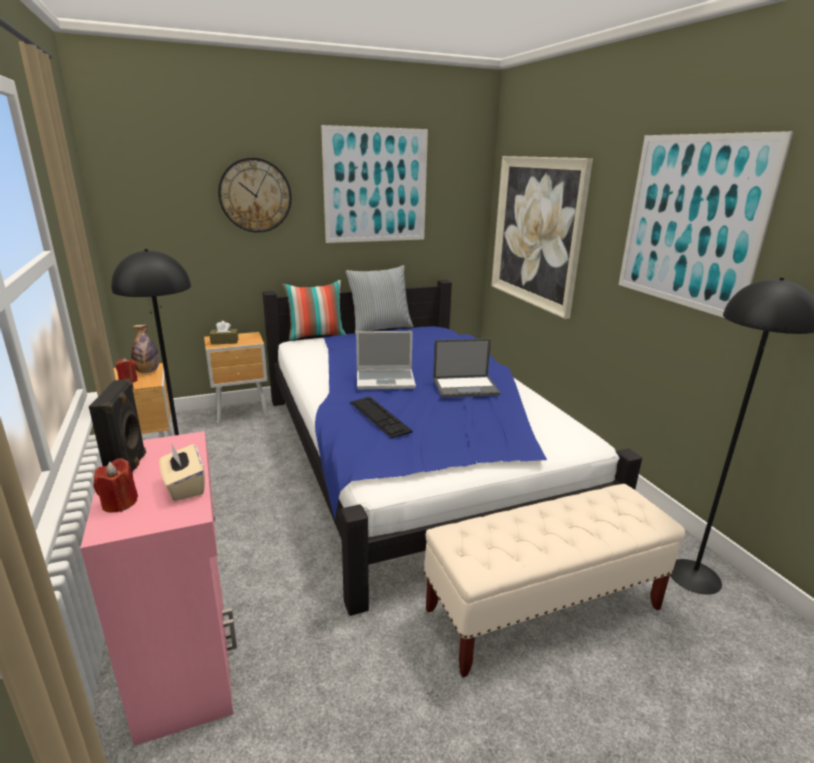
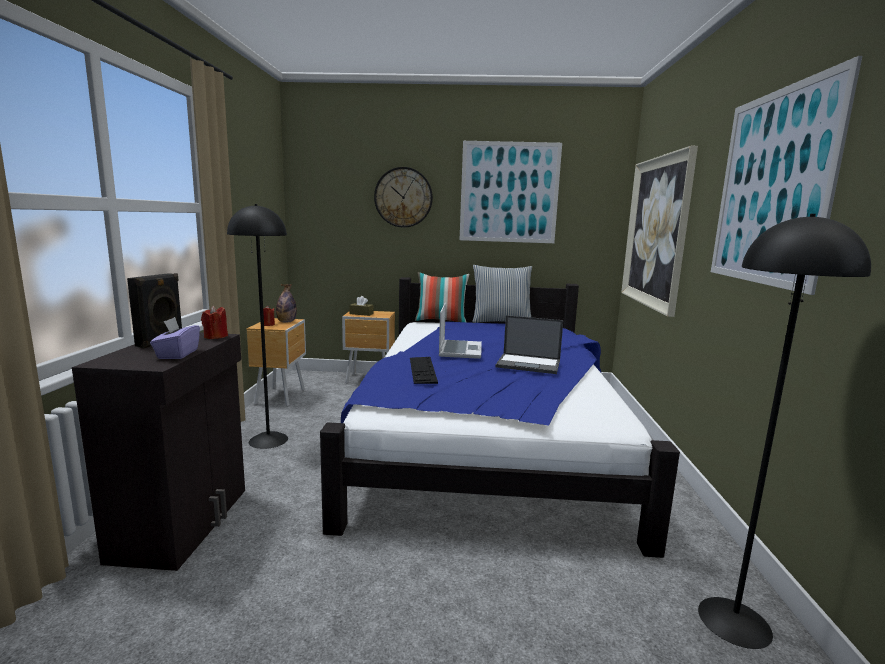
camera: 25 degrees right, 10 degrees down
(119, 503) = (128, 354): red candle -> red candle (215, 337)
(184, 486) = (177, 354): beige tissue box -> purple tissue box
(187, 657) = (184, 522): pink cabinet -> black cabinet
(386, 380) = (459, 350): laptop -> laptop turned 105 degrees counterclockwise
(544, 609) = (510, 590): beige bench -> none

